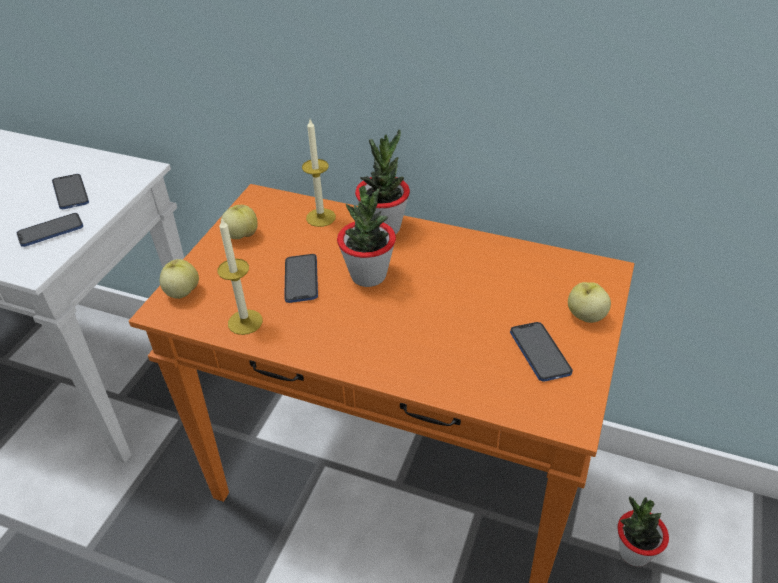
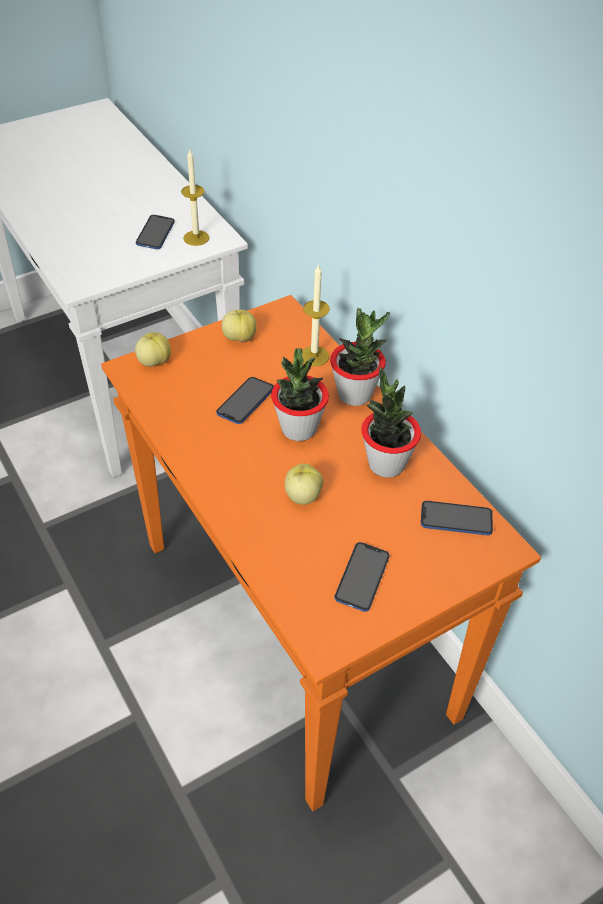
camera: 35 degrees right, 5 degrees up
(51, 231) = (115, 260): phone -> phone (456, 519)
(245, 322) = (173, 412): candle -> candle (196, 238)
(585, 316) = (436, 573): apple -> apple (302, 496)
(634, 552) = (441, 834): potted plant -> potted plant (386, 464)

